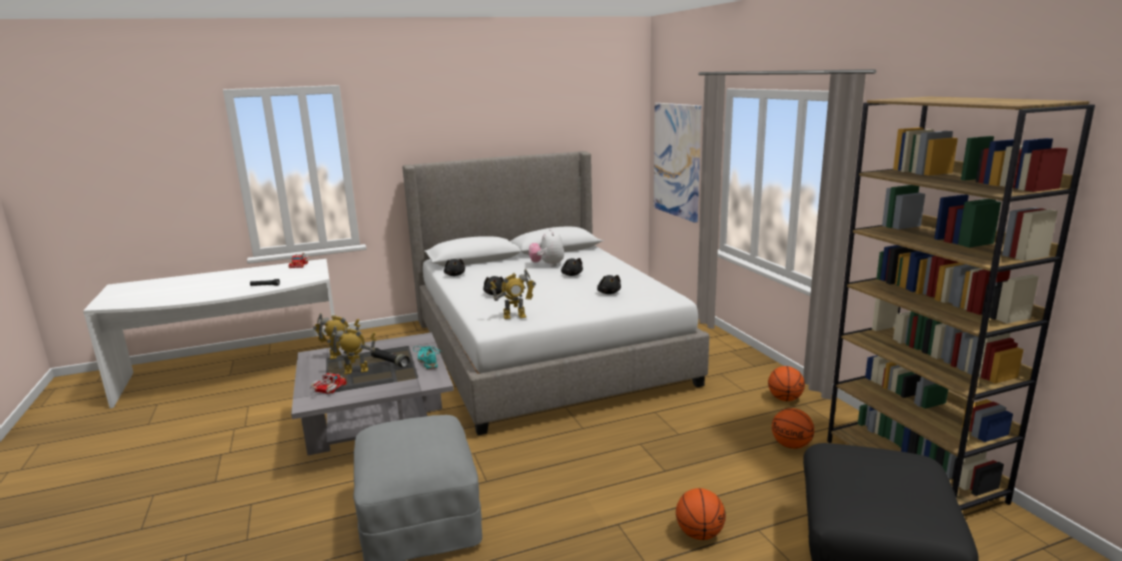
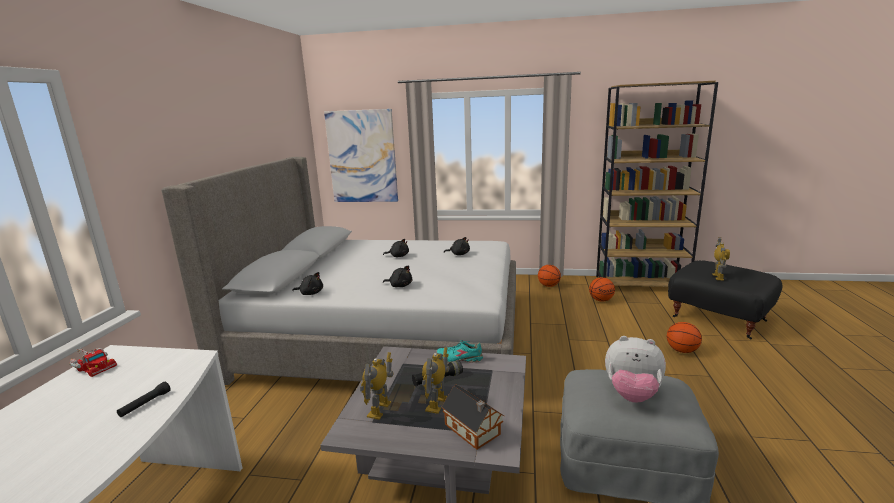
camera: 60 degrees left, 0 degrees up
(327, 390) = (473, 430): toy truck -> toy house
(514, 316) = (472, 287): toy robot -> toy robot (718, 277)
(547, 265) = (356, 259): plush toy -> plush toy (632, 394)

